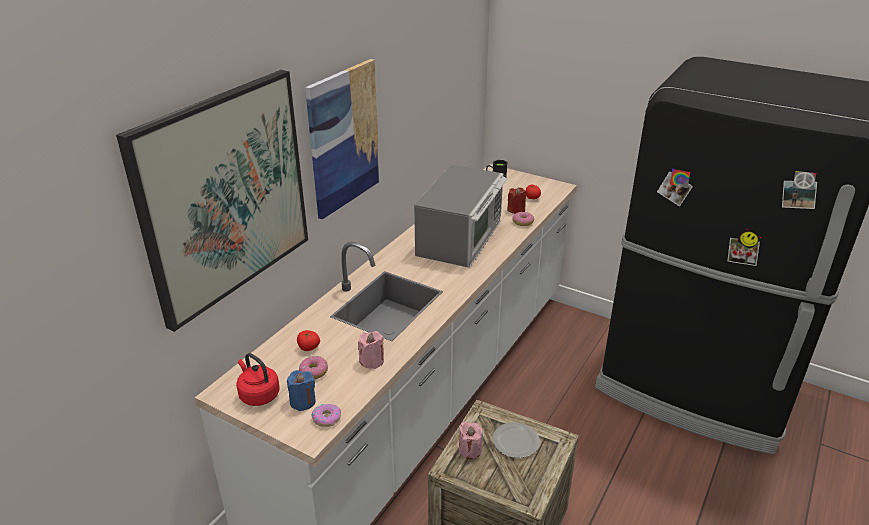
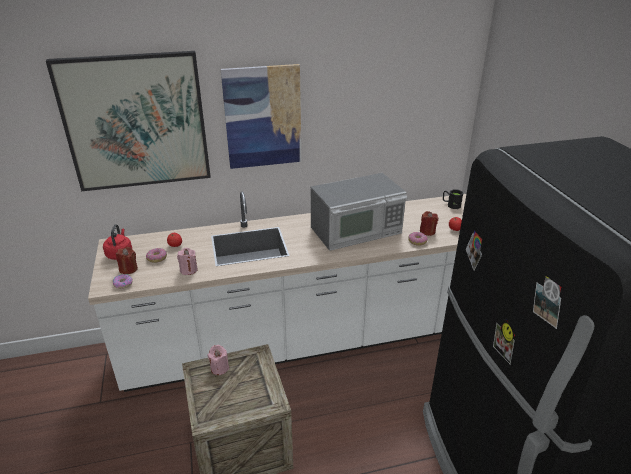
camera: 45 degrees right, 0 degrees up
(302, 401) = (128, 269): blue candle -> red candle
(516, 441) = (250, 384): plate -> none

